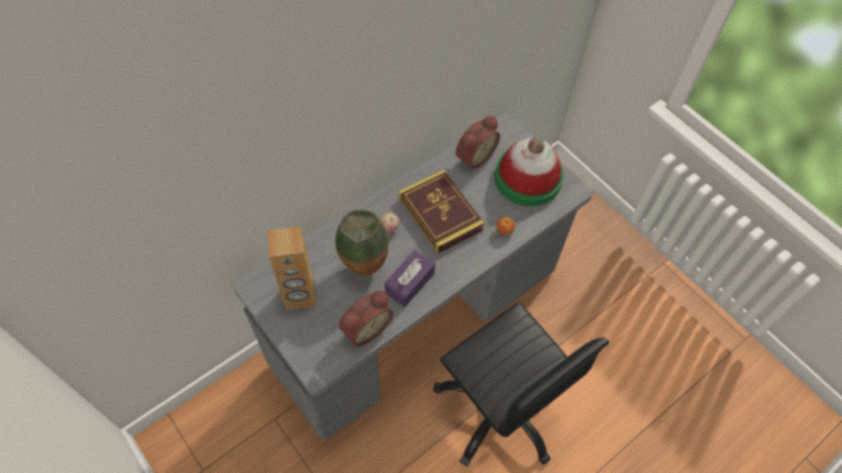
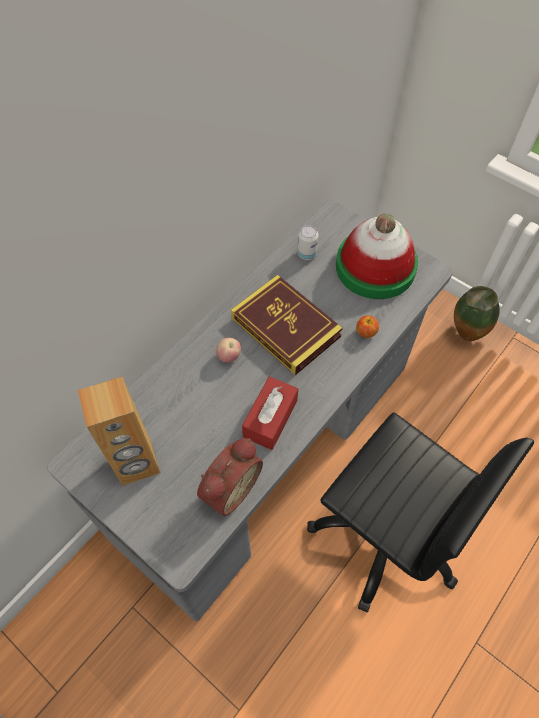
camera: 10 degrees left, 0 degrees up
(363, 267) = (209, 411): vase -> vase (464, 336)
(409, 283) = (270, 418): purple tissue box -> red tissue box
(473, 156) = (306, 254): alarm clock -> can

